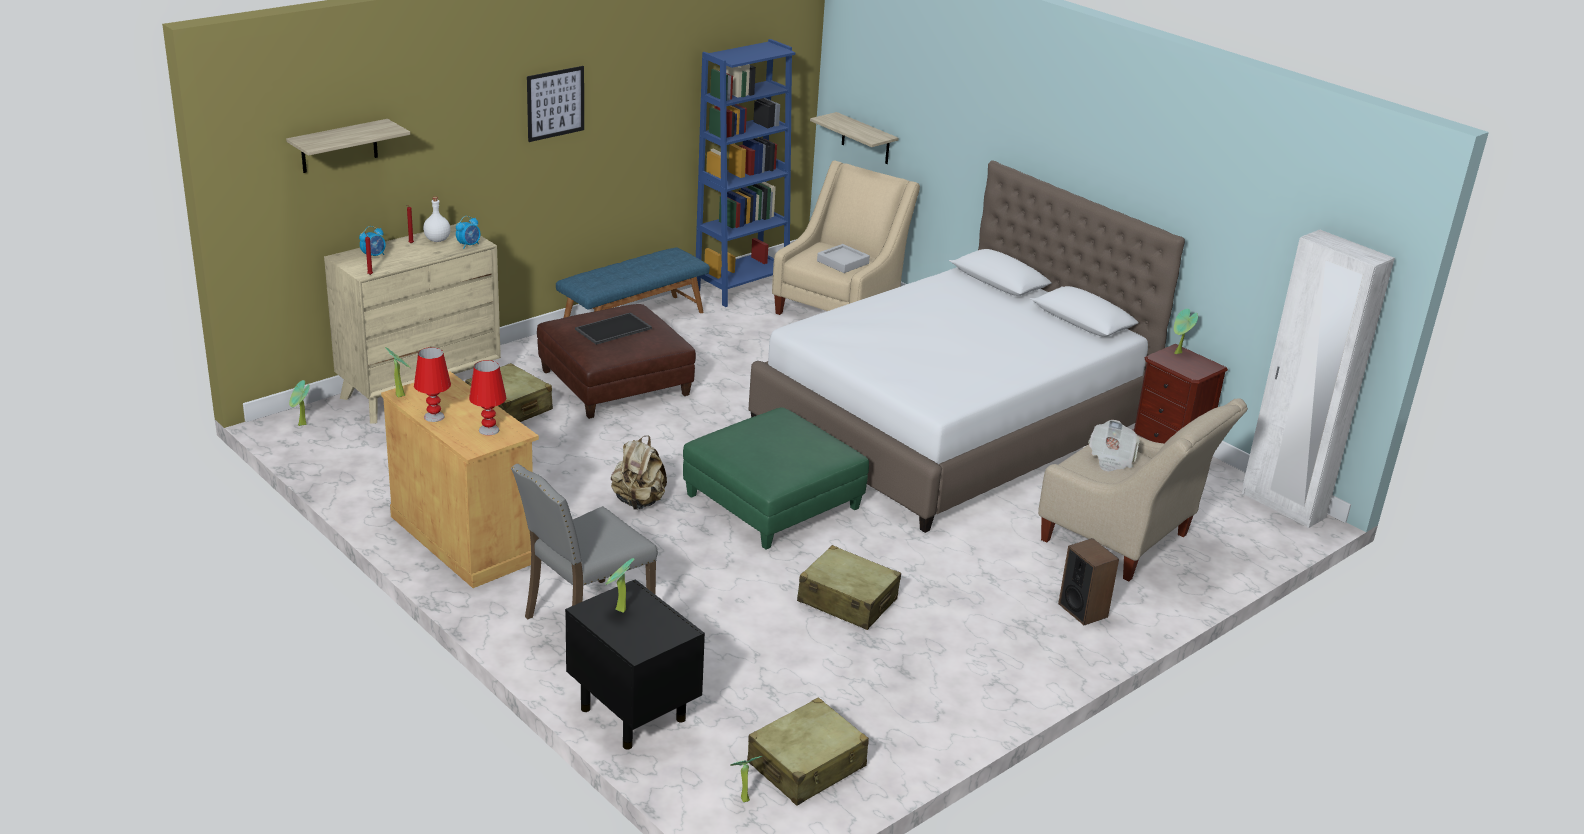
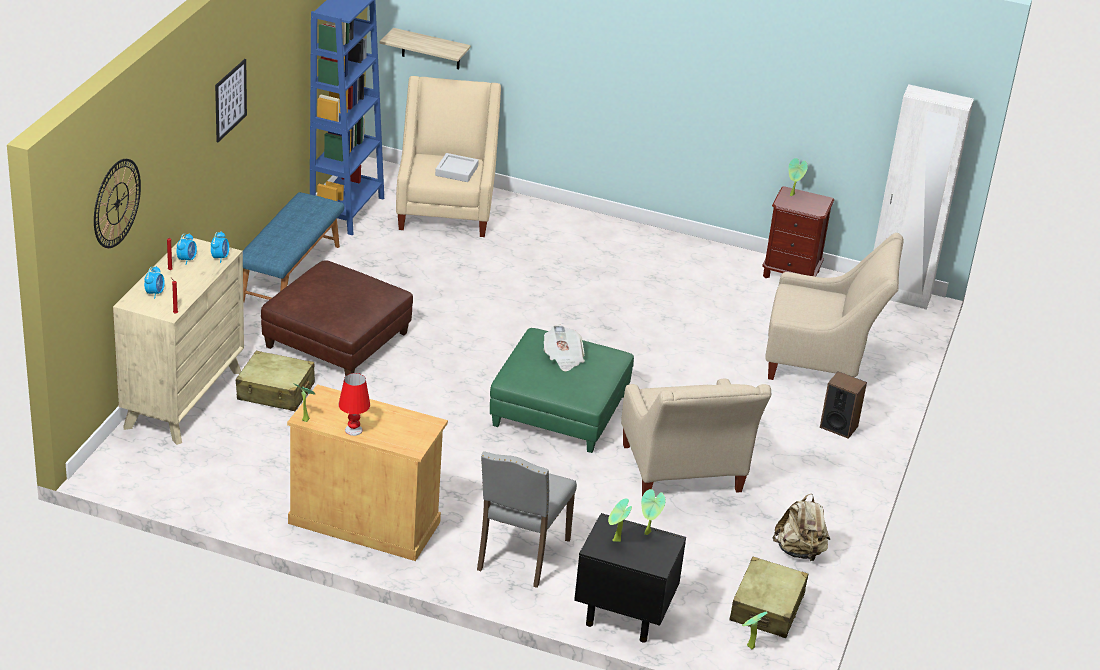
camera: 30 degrees left, 5 degrees up
(301, 425) = (121, 466): potted plant -> potted plant (648, 533)
(339, 146) = (117, 203): shelf -> wall clock
(437, 239) = (187, 259): white bottle -> alarm clock
(488, 430) = (407, 428): red table lamp -> none
(613, 329) = (336, 294): tray -> none
(639, 502) = (463, 444): beige backpack -> beige backpack (800, 551)
(847, 600) = (684, 475): beige suitcase -> beige armchair
(952, 426) = (627, 299): white bed -> none
(1111, 459) = (804, 301): newspaper -> newspaper (563, 358)

